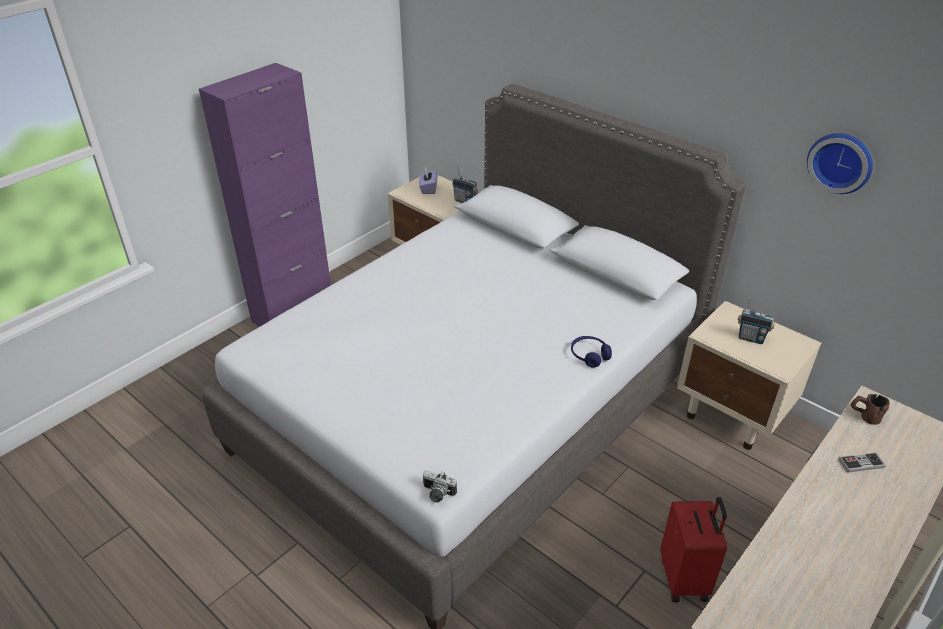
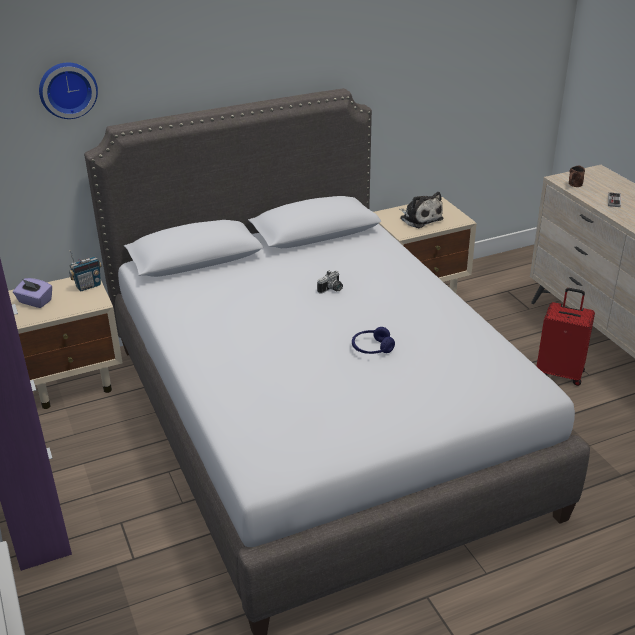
camera: 65 degrees left, 5 degrees down
(437, 494) = (546, 391): camera -> camera (332, 290)
(589, 355) = (417, 276): blue headphones -> blue headphones (372, 348)
(751, 338) = (420, 218): radio -> plush toy
(841, 162) = (422, 53): wall clock -> wall clock (67, 89)

